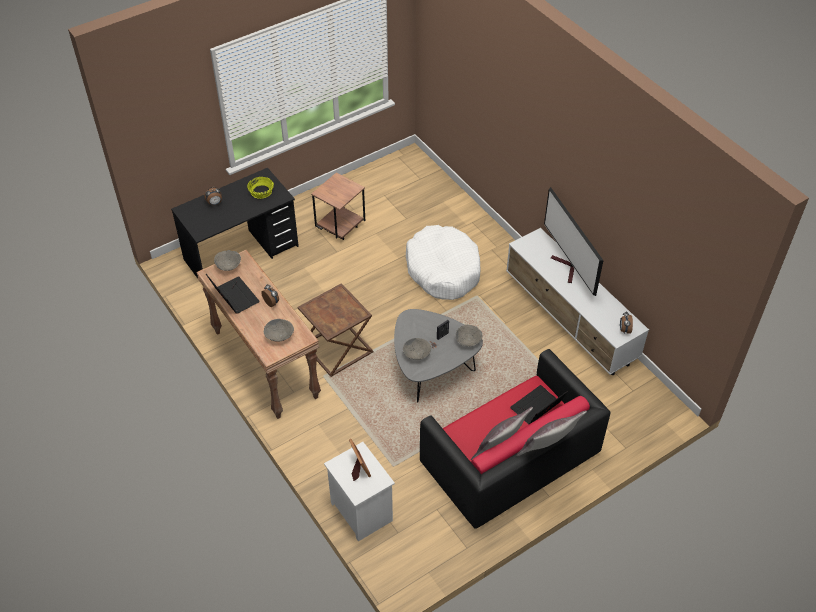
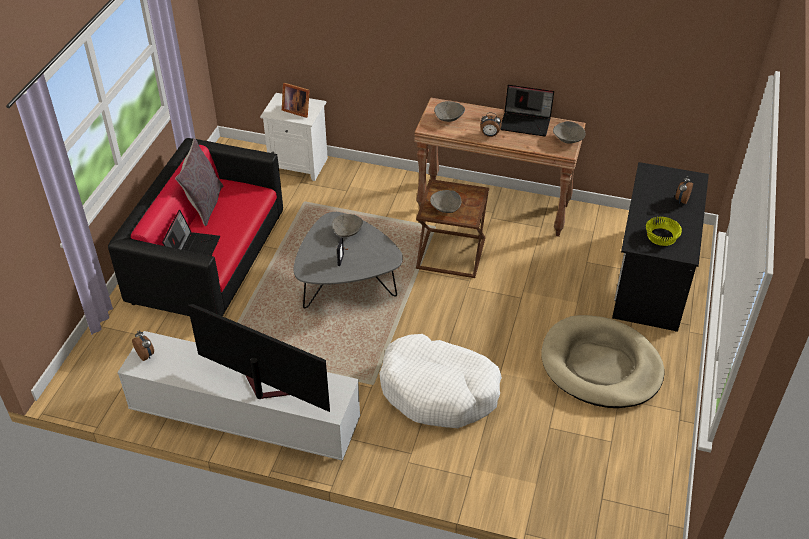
camera: 140 degrees right, 5 degrees down
(340, 228) = (600, 366): brown side table -> beige dog bed
(468, 340) = (311, 270): grey bowl -> grey bowl (445, 208)
(547, 450) = (147, 185): grey pillow -> none

